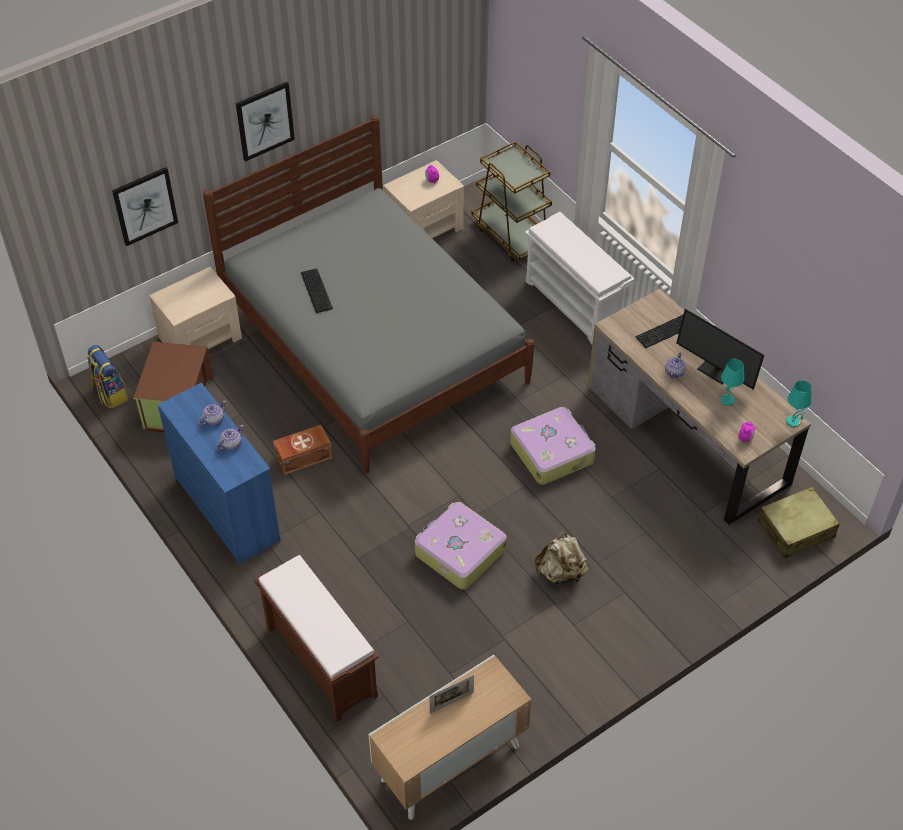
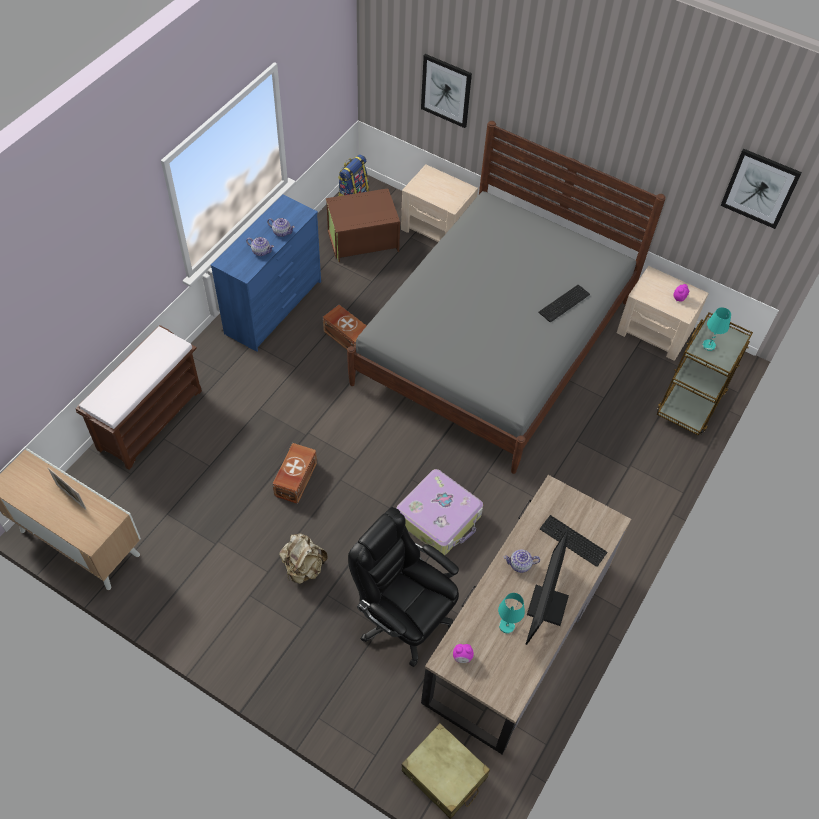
camera: 65 degrees right, 5 degrees up
(265, 121) = (566, 110): picture -> picture (760, 188)
(317, 290) = (477, 256): keyboard -> keyboard (565, 303)
(459, 552) = (294, 479): suitcase -> brown storage box
(575, 305) = (633, 482): white bench -> none
(643, 511) = (403, 617): none -> black office chair
(793, 422) = (508, 702): turquoise table lamp -> turquoise table lamp (709, 346)

